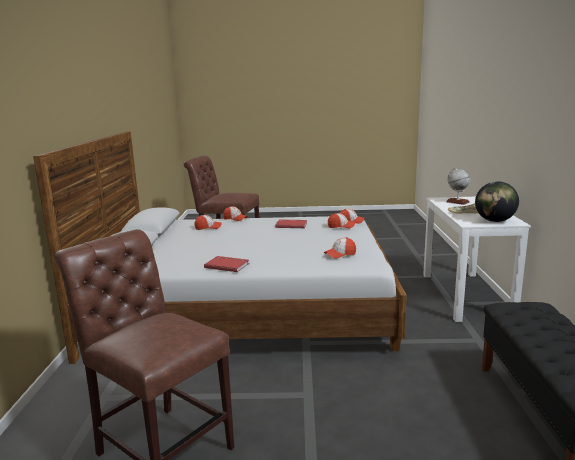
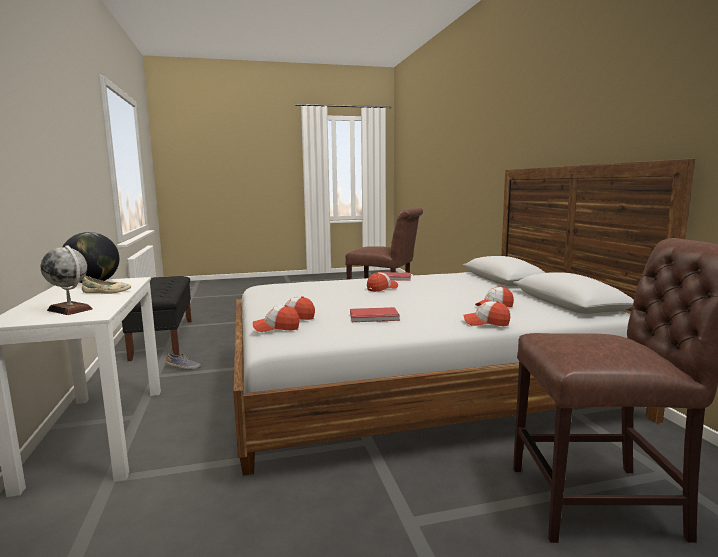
camera: 165 degrees right, 5 degrees down
(340, 254) = (292, 286): cap -> cap (382, 288)
(459, 348) = (183, 367): none -> shoe

